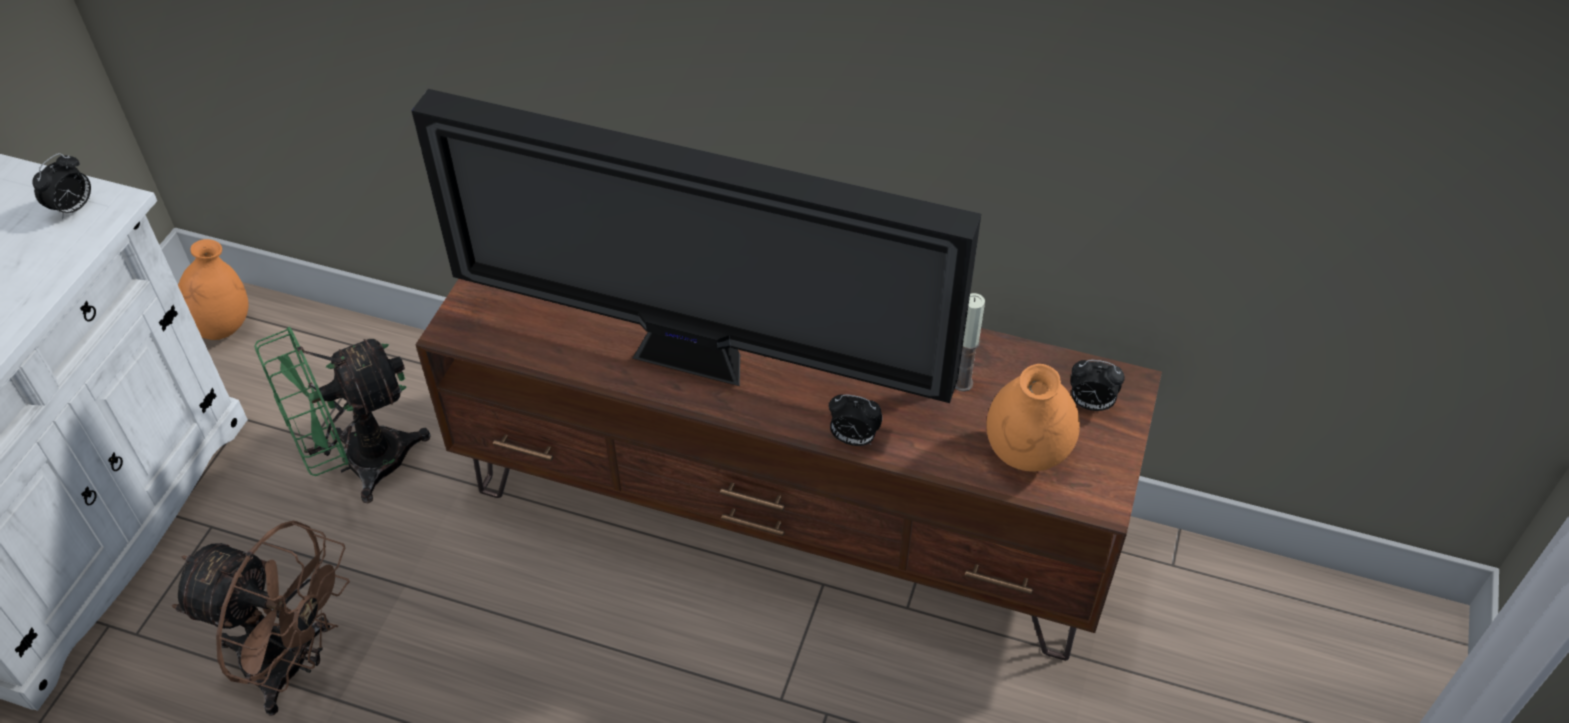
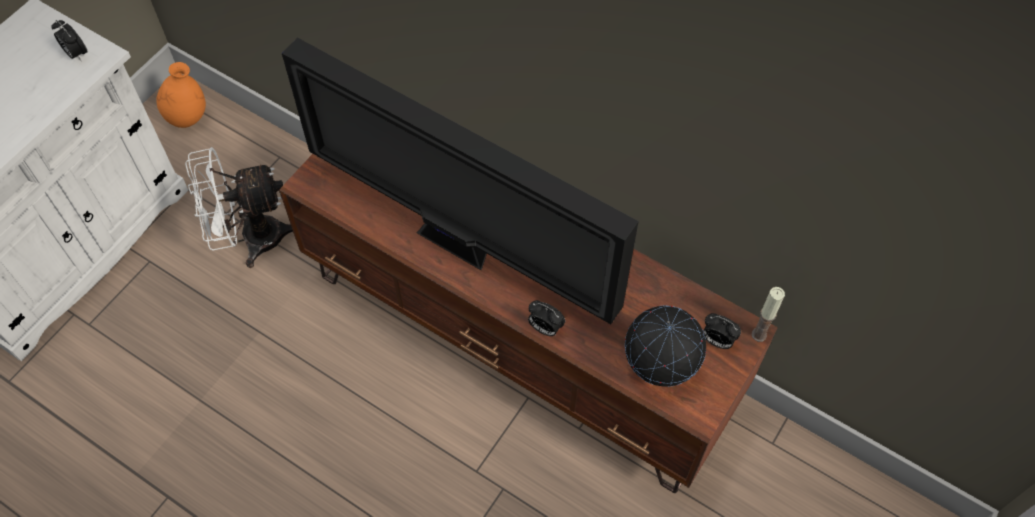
camera: 15 degrees right, 10 degrees up
(73, 208) = (76, 53): alarm clock -> alarm clock turned 90 degrees clockwise
(292, 666) = (177, 369): brown fan -> none
(359, 465) = (251, 239): green fan -> white fan
(962, 383) = (633, 303): candle -> candle (759, 335)
(1026, 453) = (659, 367): orange vase -> globe

